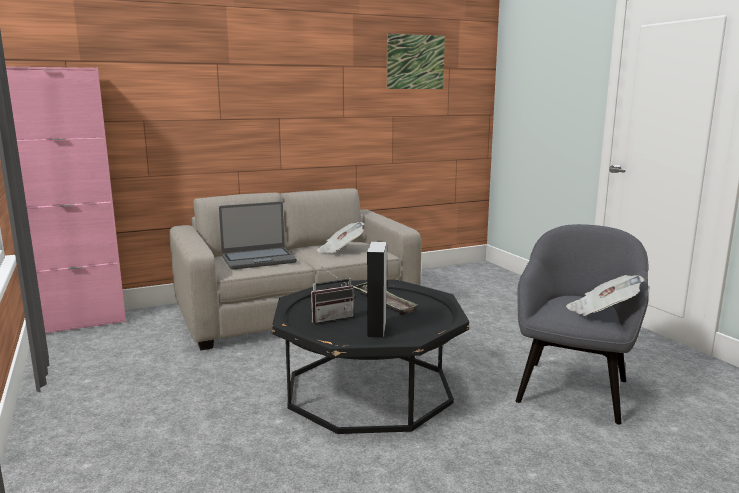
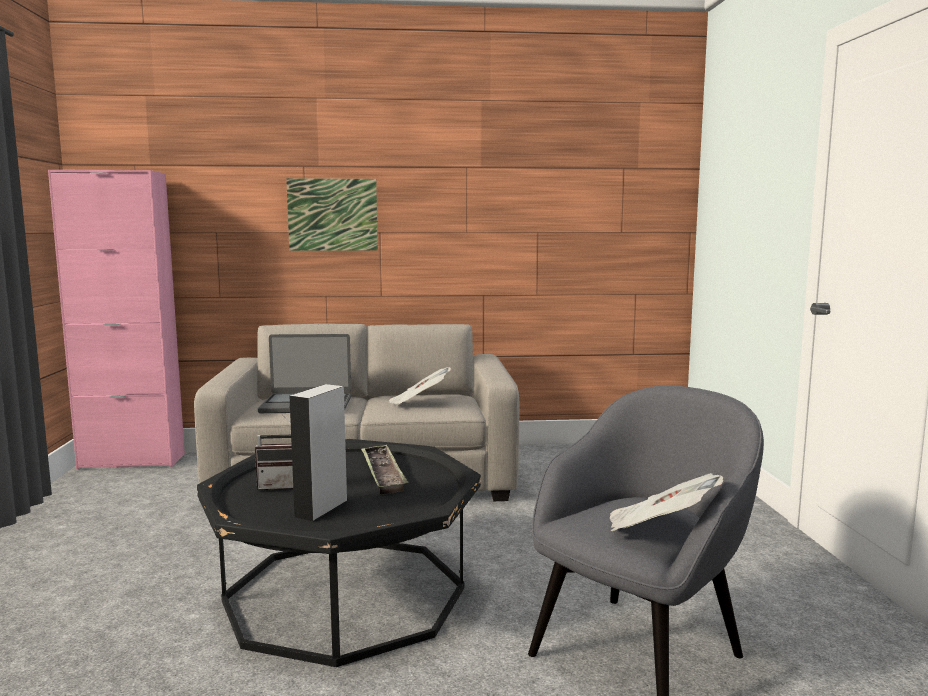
camera: 20 degrees right, 5 degrees down
(415, 62) = (570, 160): picture -> picture (332, 214)

